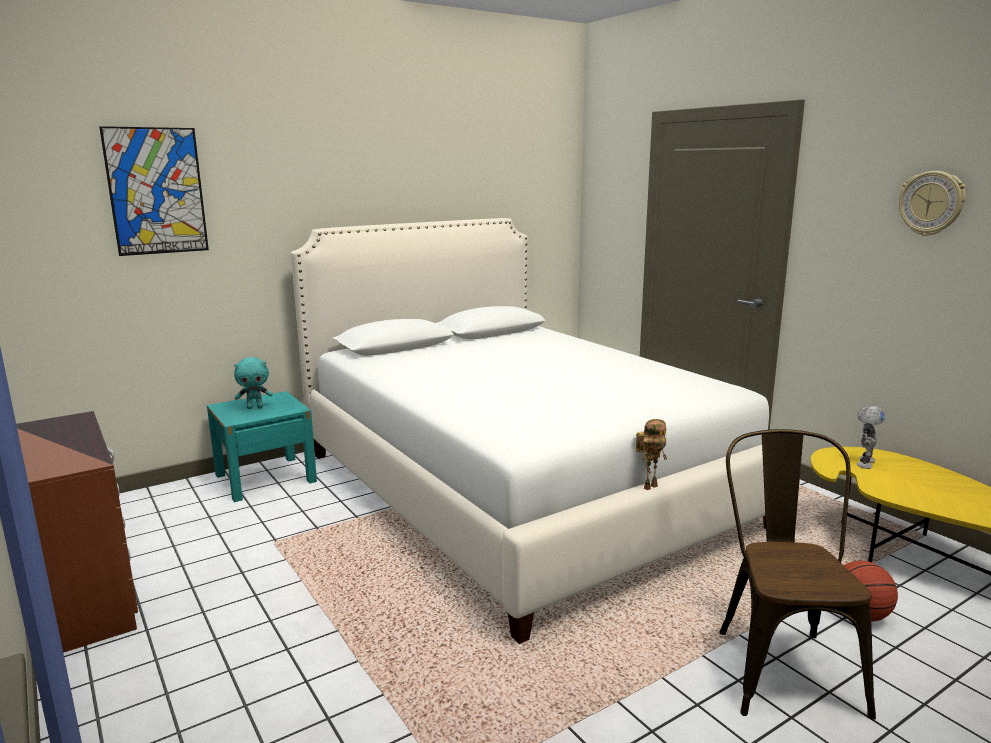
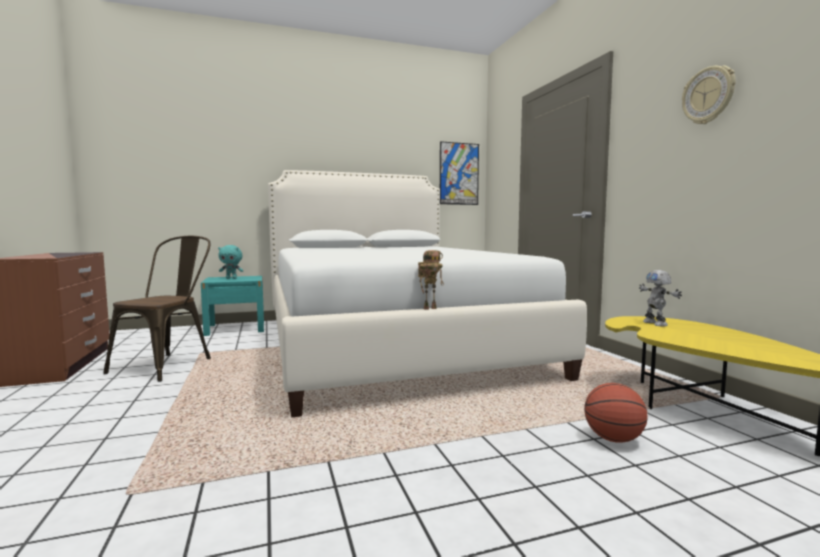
camera: 15 degrees right, 10 degrees down
(156, 191) = (187, 140): picture -> picture (459, 174)
(781, 663) = (504, 460): brown chair -> brown chair (168, 364)
(864, 463) = (656, 323): toy robot -> toy robot turned 120 degrees clockwise

